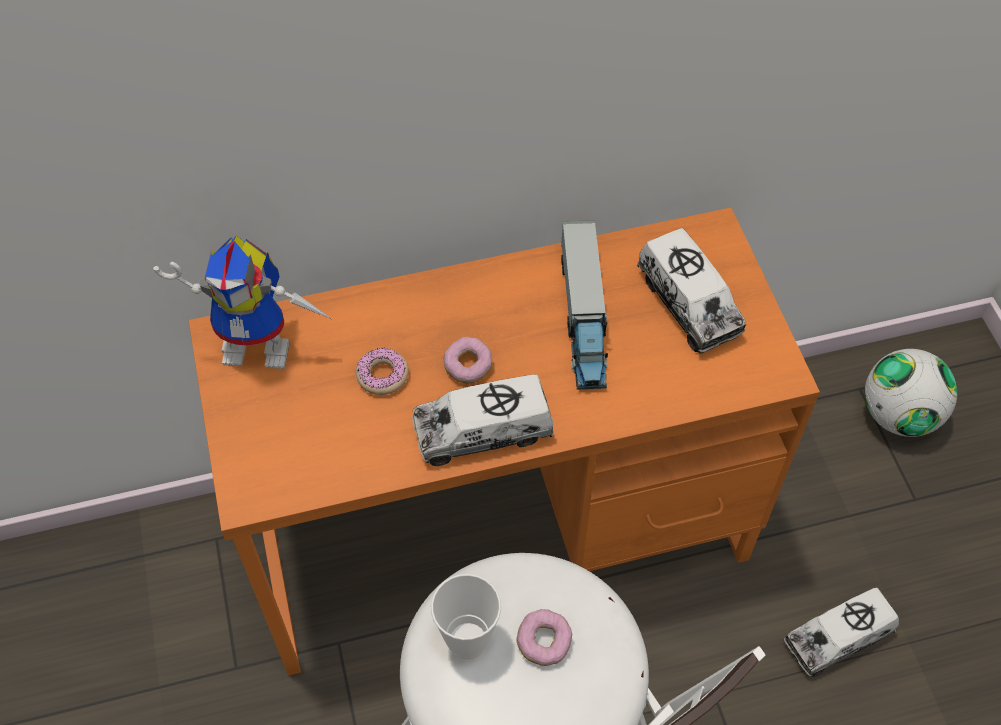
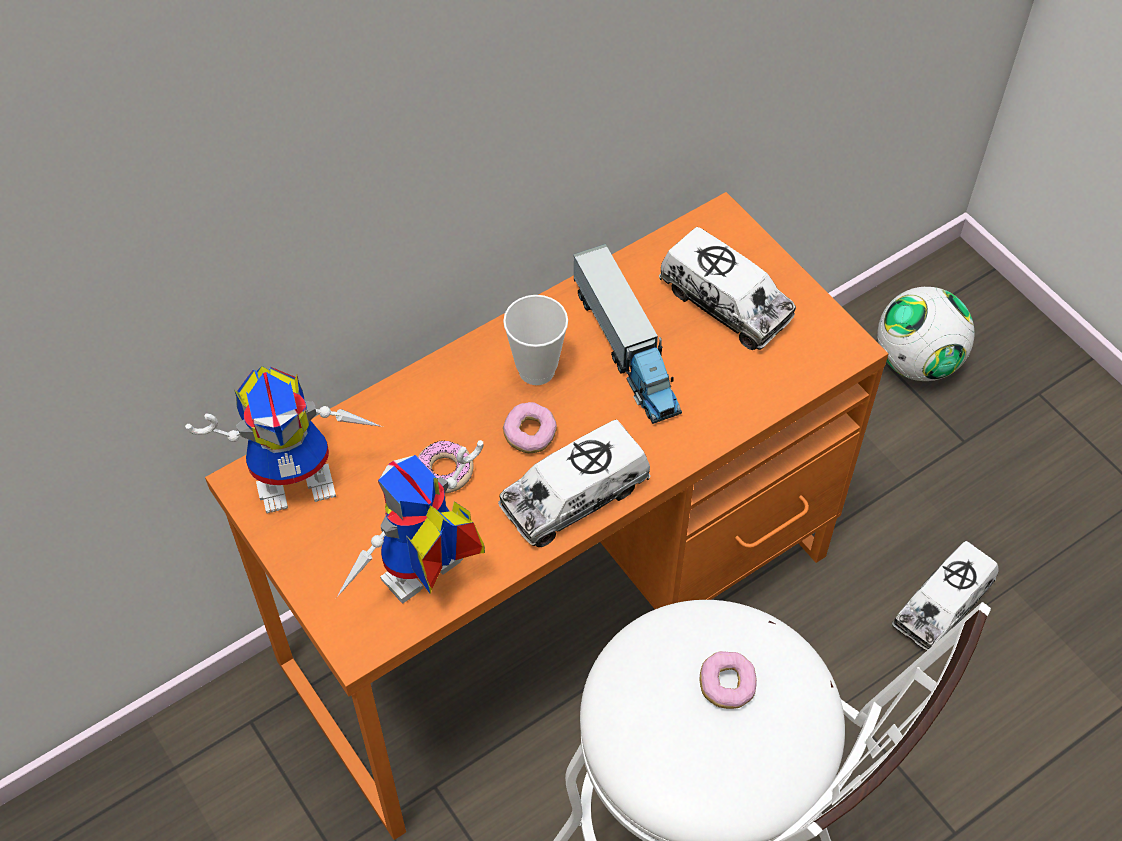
camera: 20 degrees left, 0 degrees up
(323, 465) = (424, 584): none -> toy robot
(467, 640) = (651, 710): cup -> cup (536, 370)

